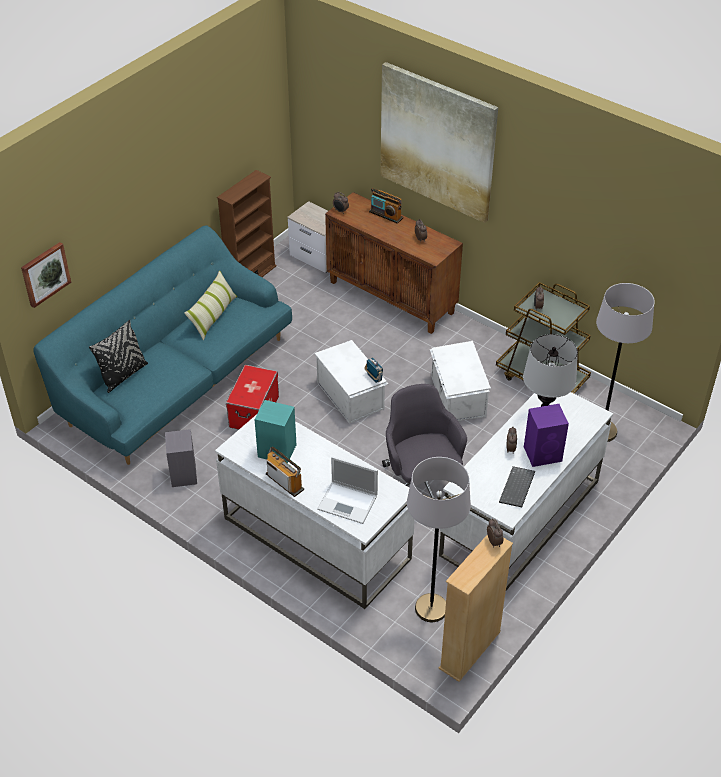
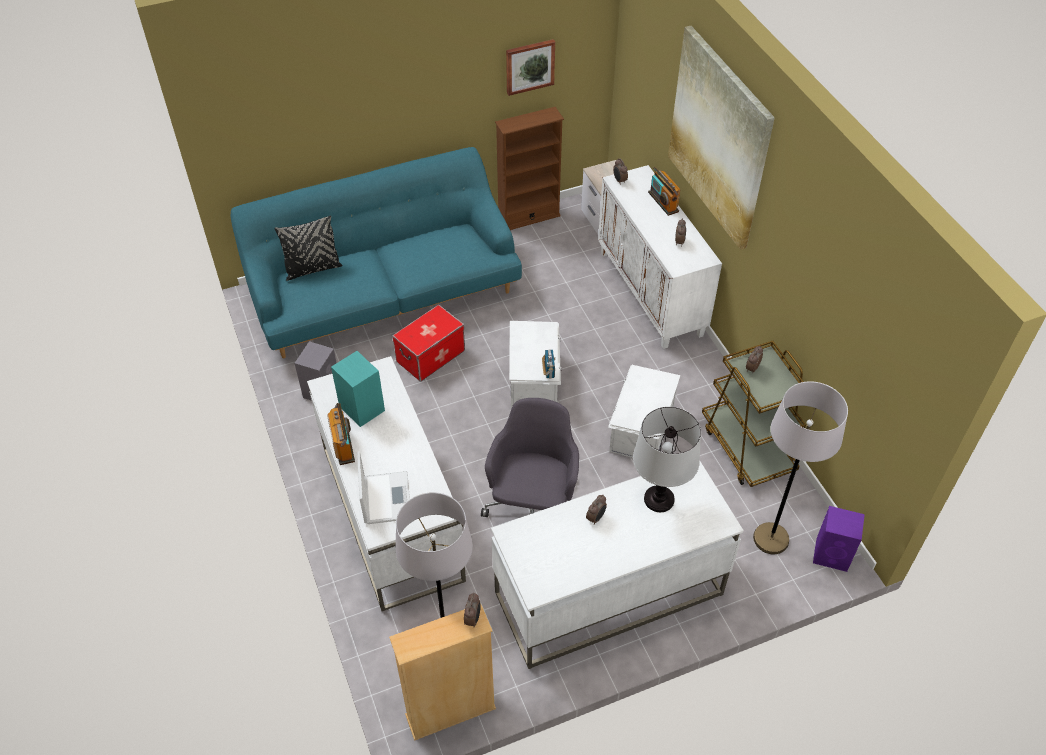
camera: 30 degrees right, 5 degrees up
(45, 274) = (253, 139): picture -> picture (529, 66)
(213, 316) = (436, 243): pillow -> none
(348, 502) = (385, 497): laptop -> laptop turned 150 degrees counterclockwise
(392, 297) = (651, 293): brown cabinet -> white cabinet
(517, 488) = (568, 567): keyboard -> none
(543, 454) = (627, 540): purple speaker -> purple speaker (832, 555)

